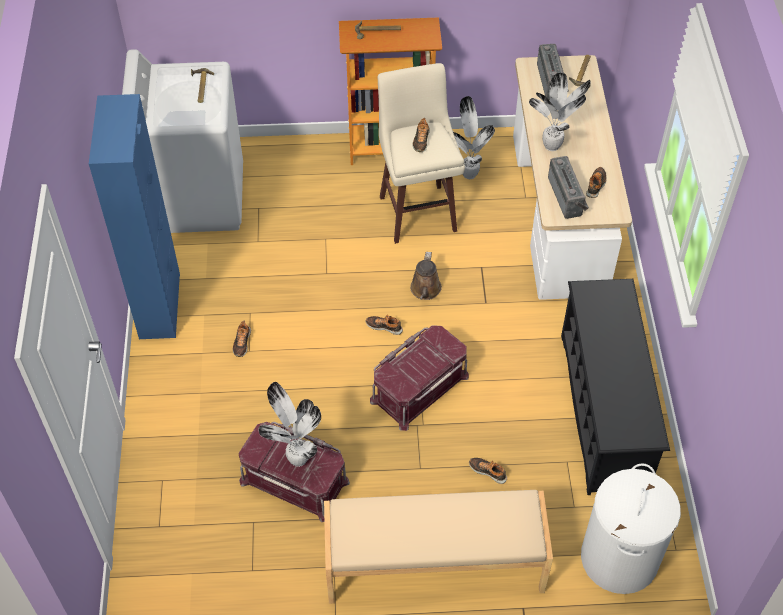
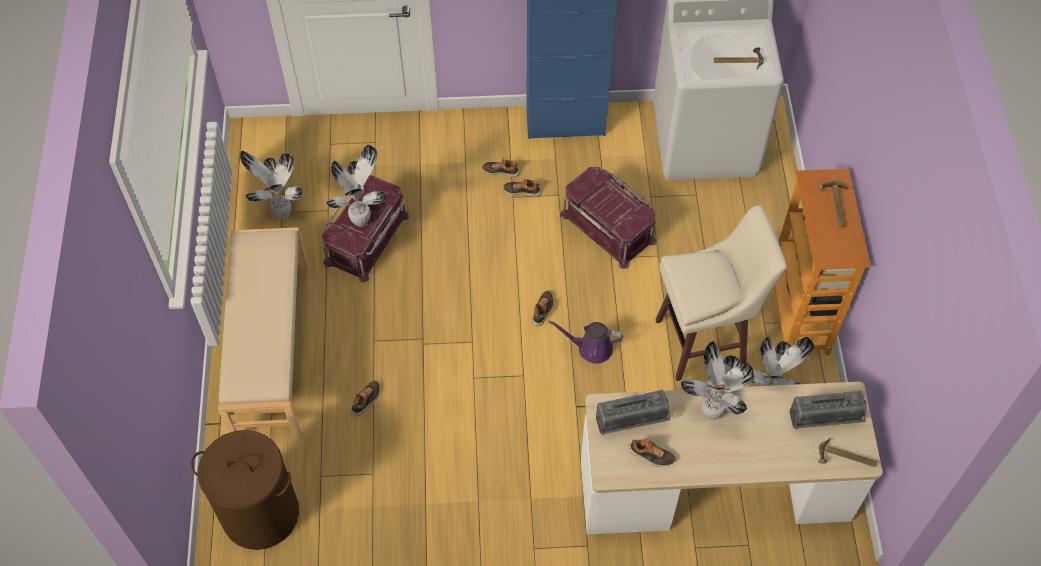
camera: 90 degrees right, 5 degrees up
(253, 571) = (280, 213): none -> potted plant
(418, 387) = (467, 340): red storage box -> red storage box (608, 227)
(421, 140) = (708, 278): shoe -> shoe (501, 171)
(425, 290) = (591, 348): brown watering can -> purple watering can
(603, 410) = (433, 515): black shoe rack -> none
(619, 558) = (260, 513): white laundry basket -> brown laundry basket

